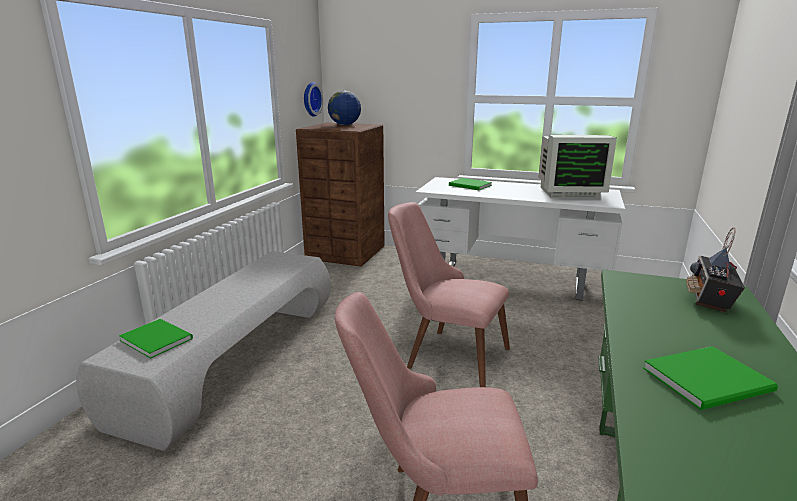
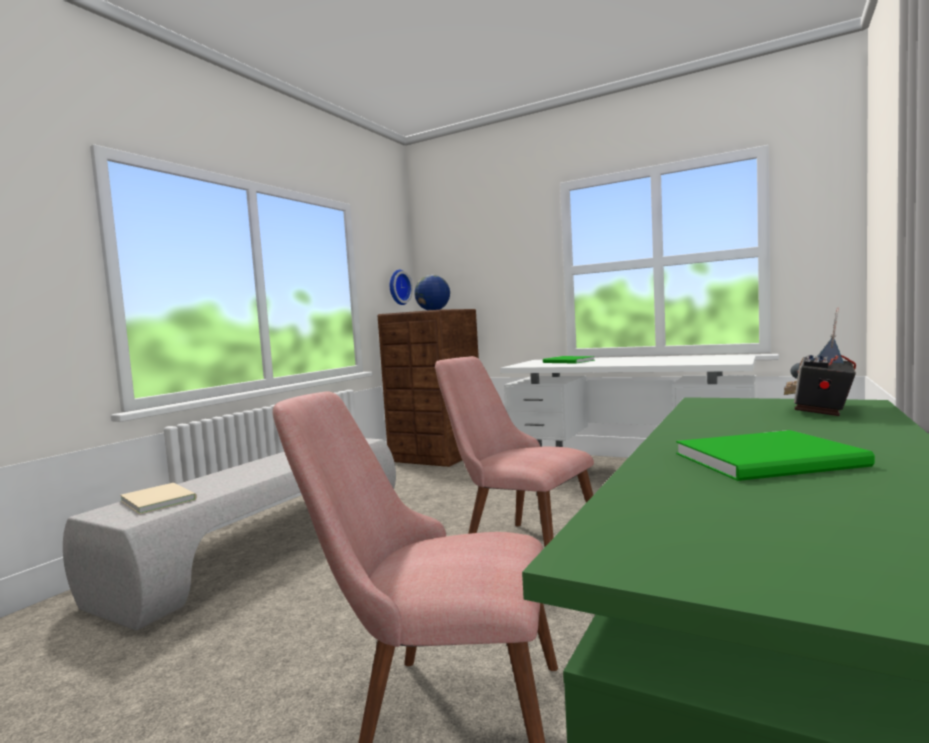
camera: 10 degrees right, 15 degrees down
(157, 338) = (159, 499): green book -> beige book
(568, 192) = (686, 359): monitor -> none

